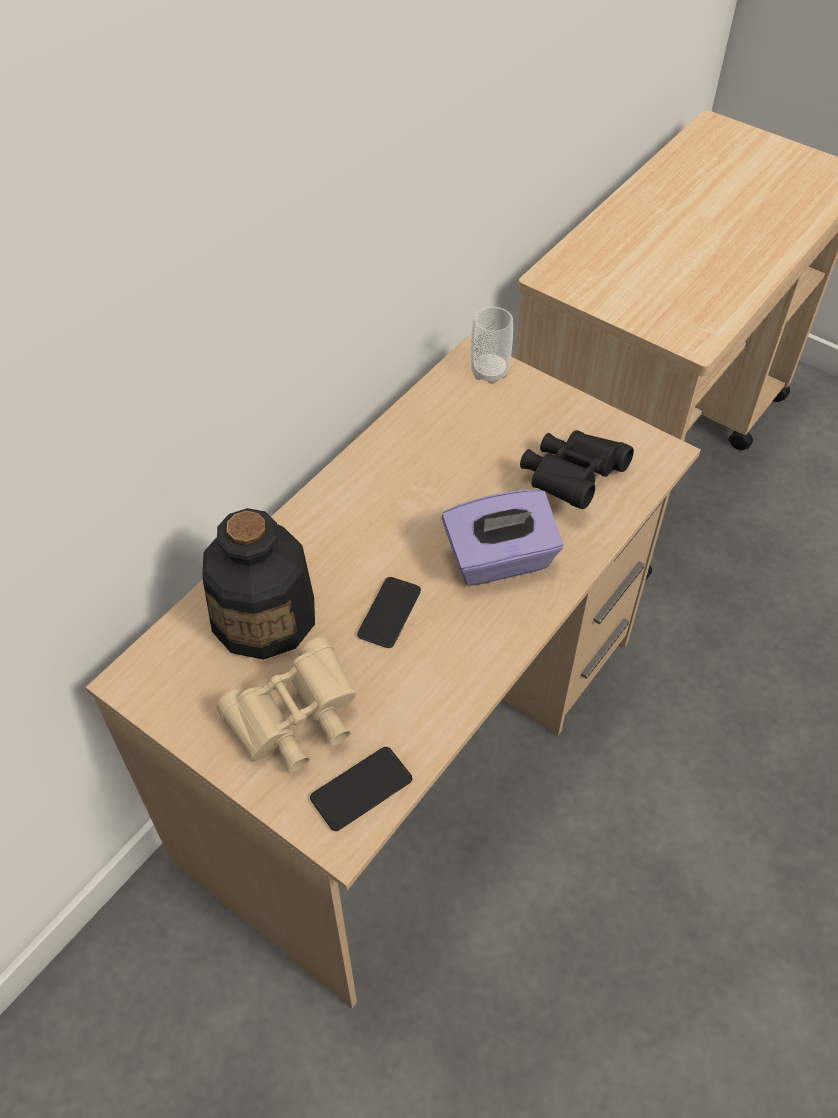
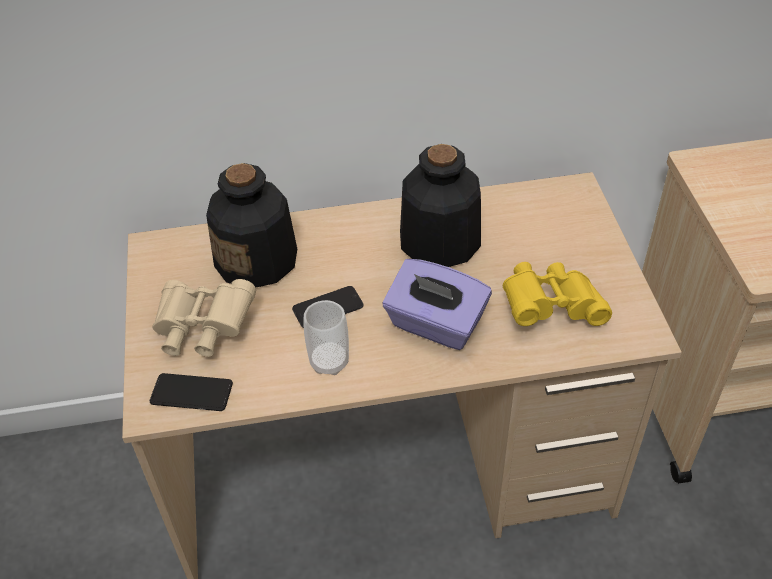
camera: 45 degrees right, 5 degrees down
(415, 482) = (439, 242): none -> bottle
(489, 372) = (577, 204): cup -> cup (329, 362)
(571, 479) = (550, 307): black binoculars -> yellow binoculars

